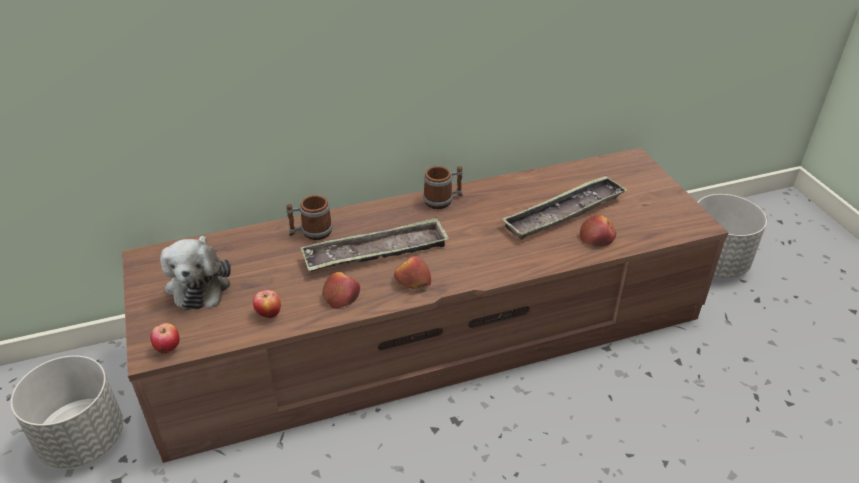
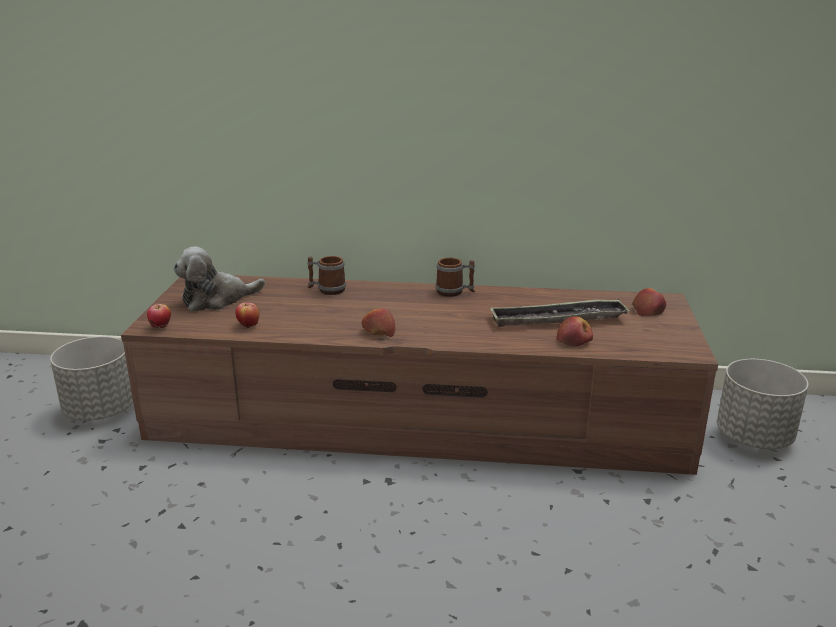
camera: 25 degrees right, 15 degrees down
(199, 283) = (217, 300): plush toy -> plush toy turned 45 degrees clockwise
(341, 295) = (313, 327): apple -> apple (648, 310)
(376, 252) = (366, 310): tray -> none

